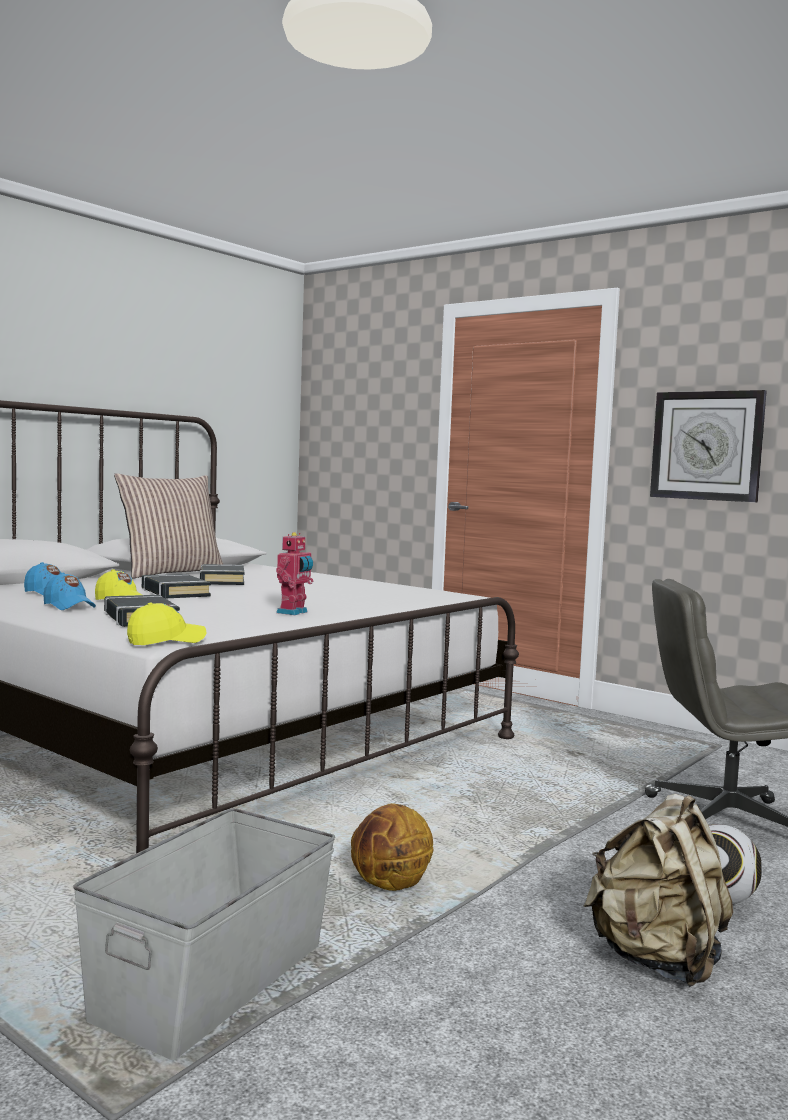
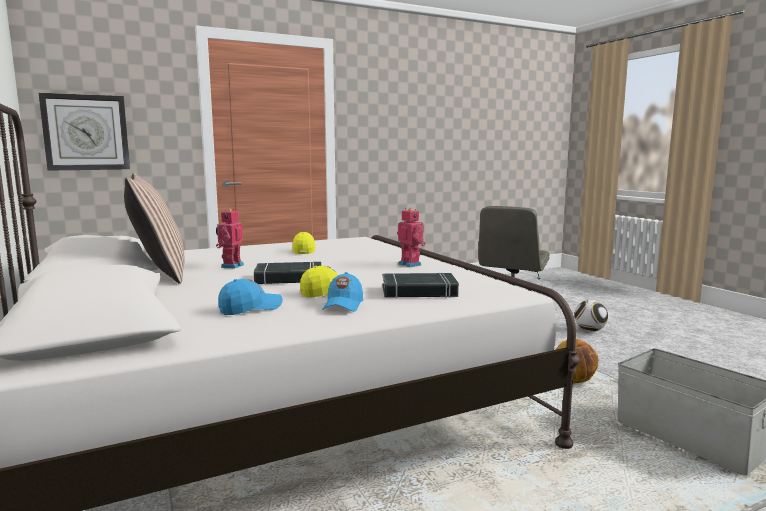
camera: 65 degrees left, 5 degrees up
(69, 606) = (343, 305): blue cap -> blue cap turned 120 degrees clockwise
(166, 640) = (516, 291): yellow cap -> yellow cap (304, 250)
(222, 580) = (231, 266): black book -> toy robot
(657, 960) = (643, 350): beige backpack -> none
(707, 446) = (387, 137): wall clock -> wall clock (86, 132)

